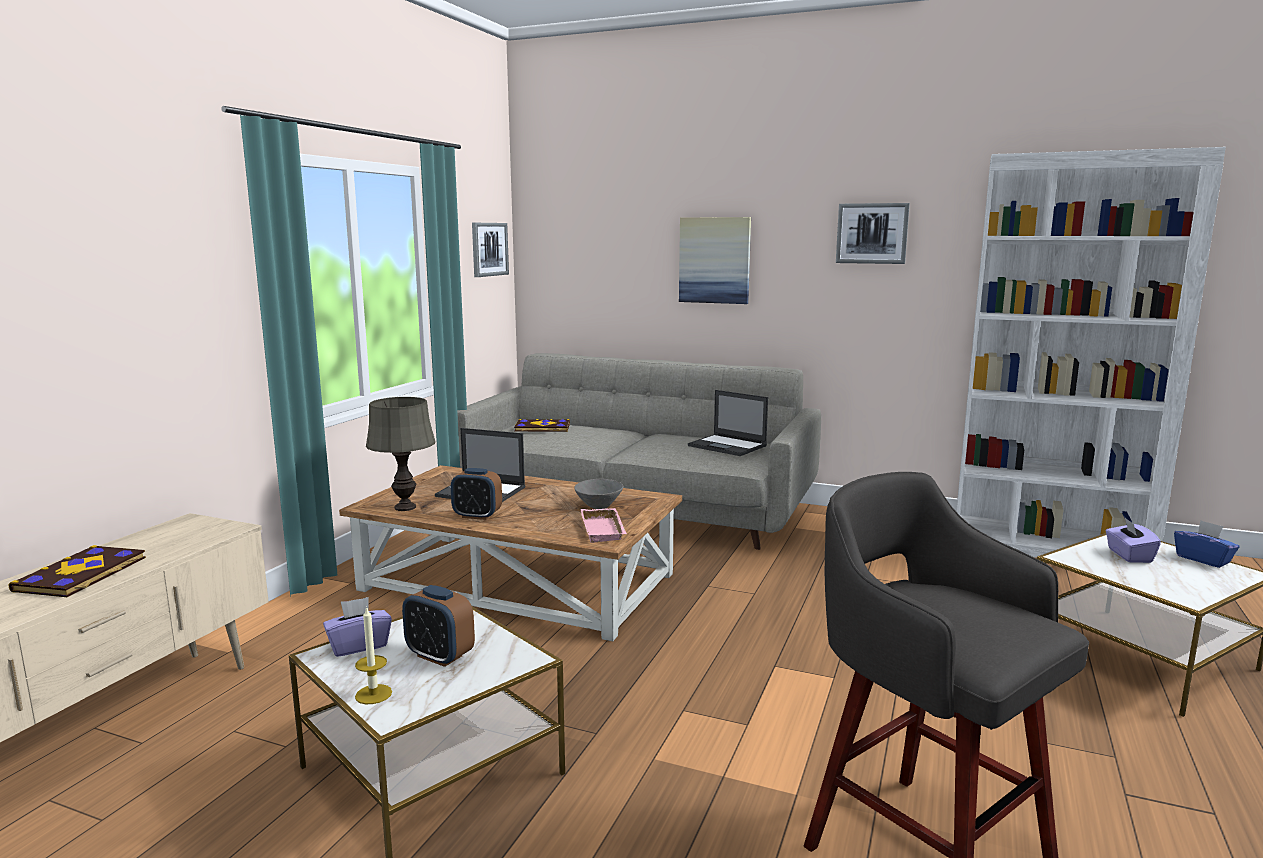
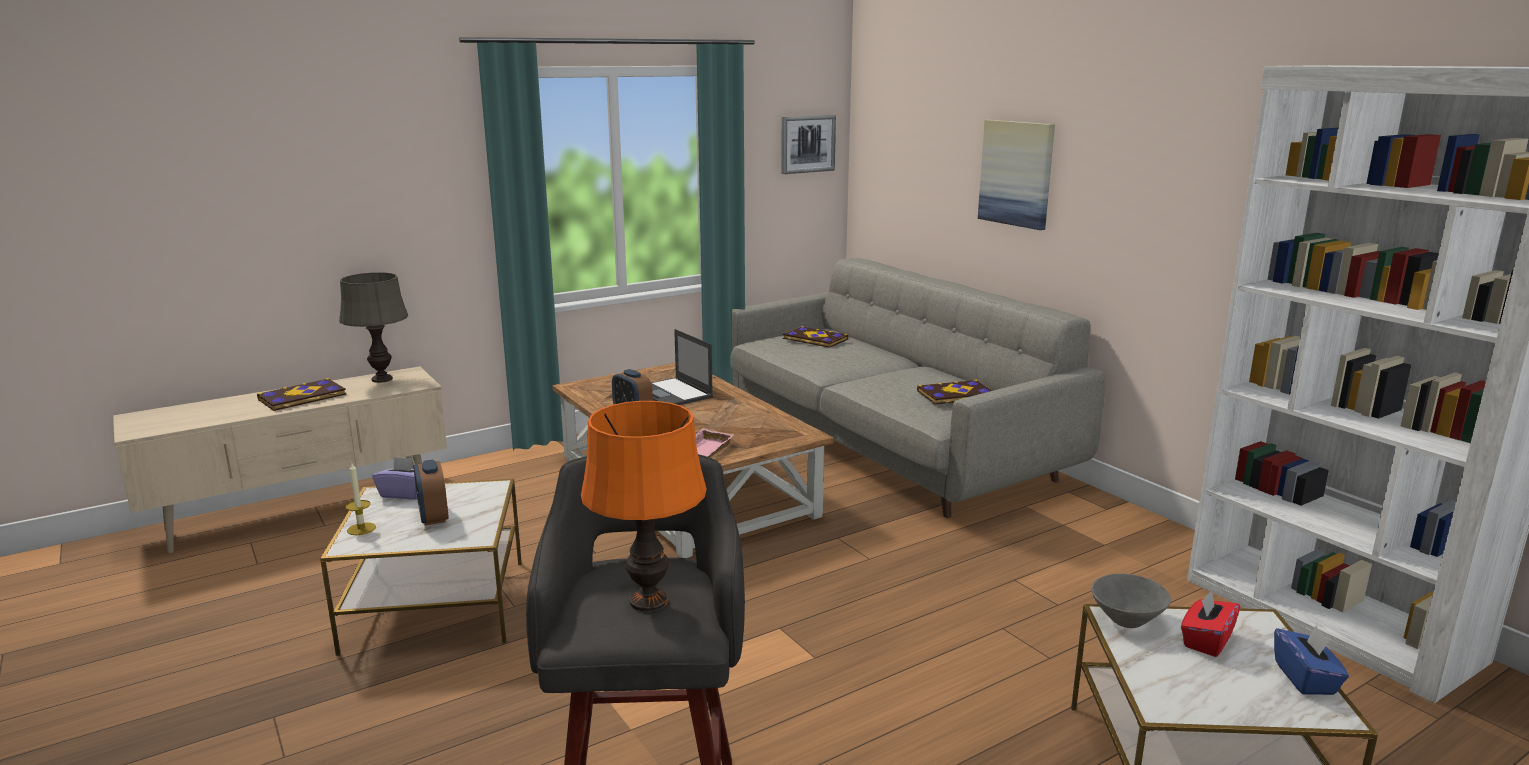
camera: 35 degrees right, 5 degrees up
(405, 507) = (596, 394): grey table lamp -> grey table lamp (381, 379)
(598, 506) = (739, 430): grey bowl -> grey bowl (1126, 620)
(728, 446) = (956, 395): laptop -> book
(872, 233) = (1180, 156): picture -> none
(976, 614) = (649, 601): none -> orange table lamp
(1129, 555) = (1206, 641): purple tissue box -> red tissue box

